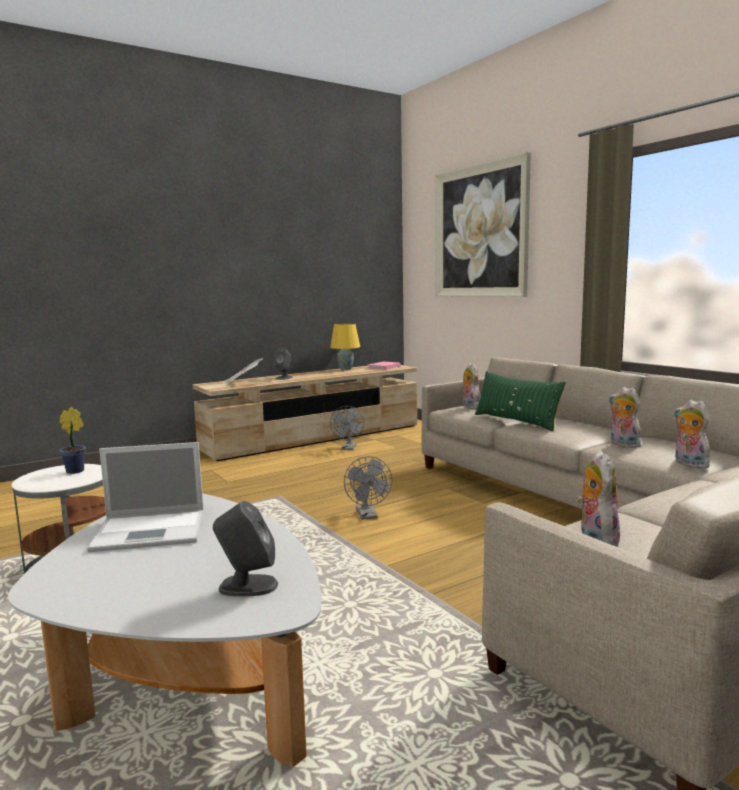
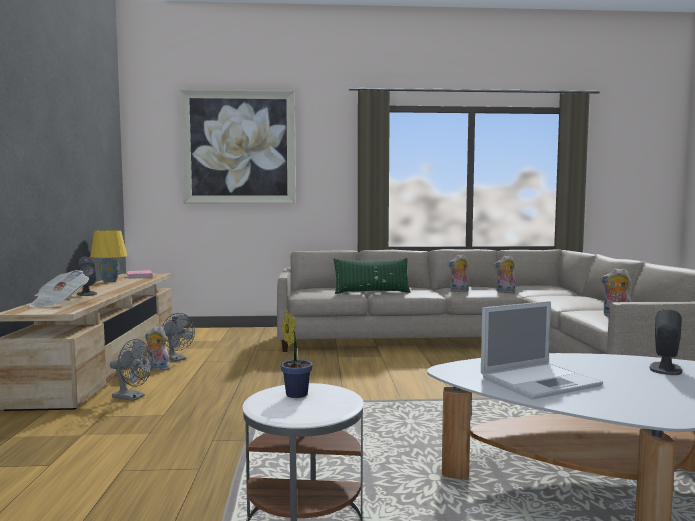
camera: 60 degrees left, 5 degrees down
(152, 530) = (541, 381): laptop -> laptop turned 45 degrees clockwise
(368, 516) = (357, 385): grey fan -> grey fan (132, 397)
(469, 407) = (312, 291): plush toy -> plush toy (157, 369)

